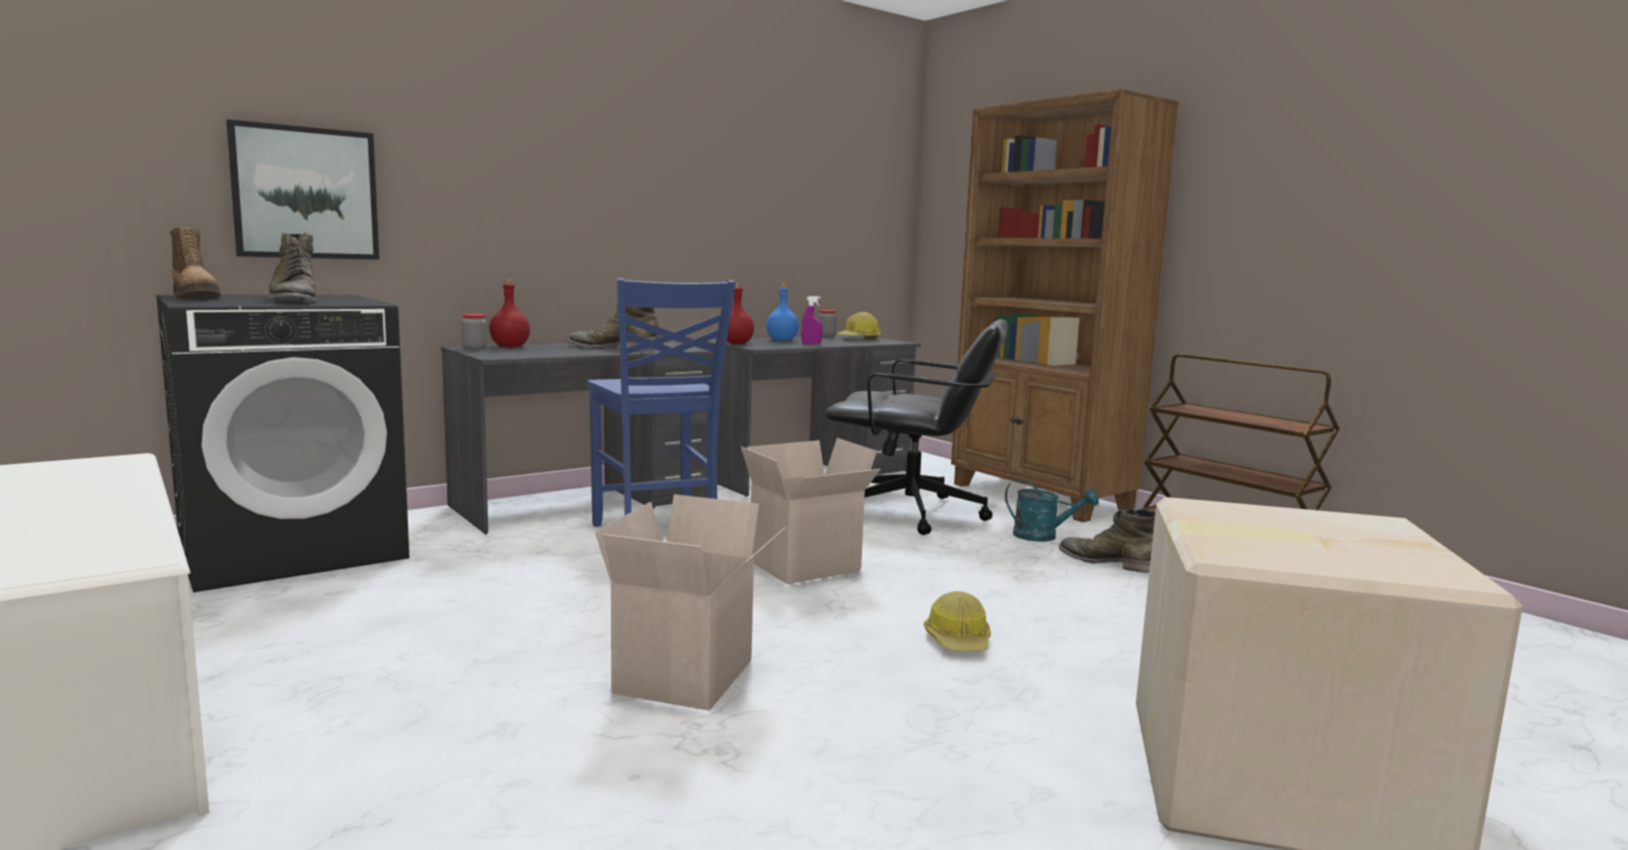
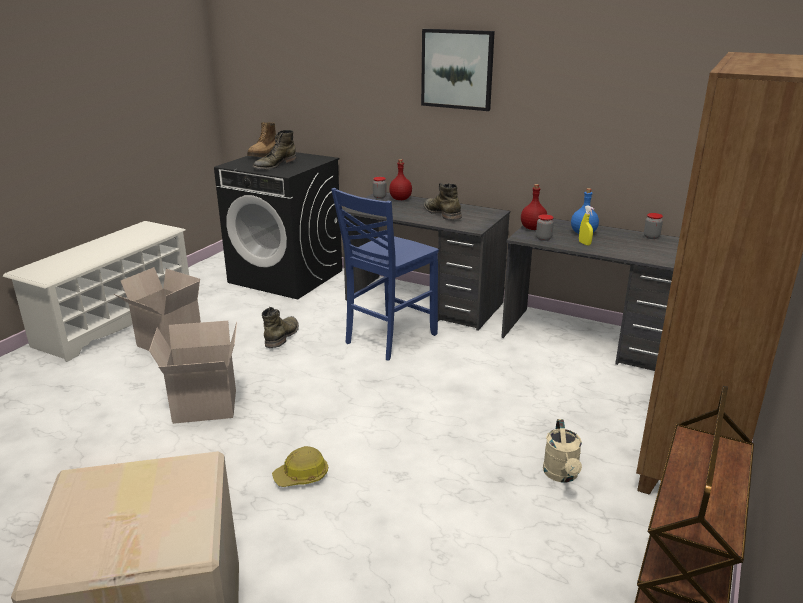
camera: 65 degrees right, 15 degrees up
(305, 193) = (321, 103): picture -> picture (457, 69)
(774, 345) = (543, 238): none -> jar
(805, 567) = (382, 395): cardboard box -> cardboard box (168, 344)
(811, 343) = (584, 243): purple spray bottle -> yellow spray bottle
(859, 339) = (661, 248): hard hat -> none
(913, 514) = (545, 405): black office chair -> none
(1043, 537) = (562, 475): turquoise watering can -> beige watering can
(1108, 562) = (529, 520): green boot -> green boot (282, 336)

